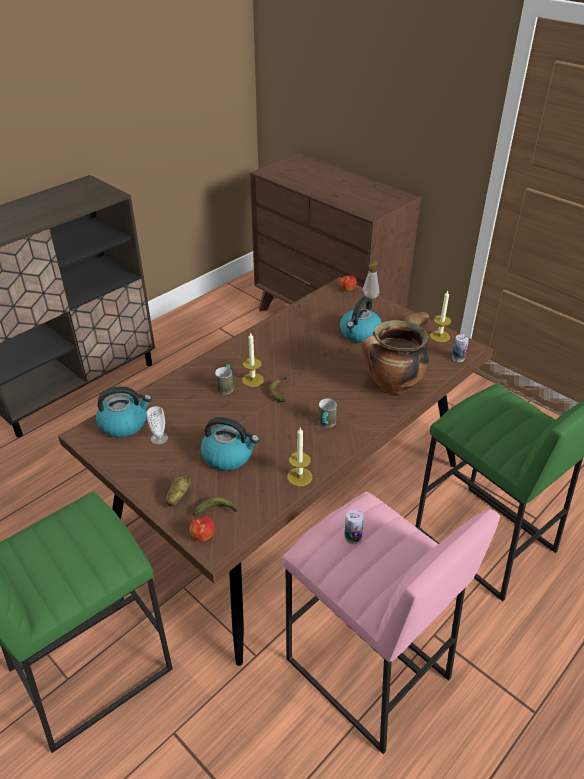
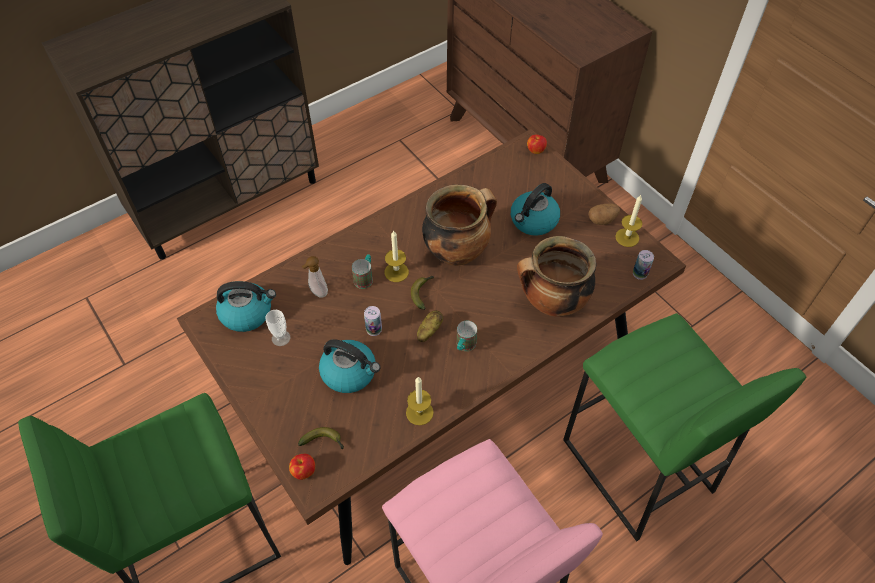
camera: 10 degrees right, 15 degrees up
(178, 496) = (287, 417): potato -> potato (429, 331)
(301, 360) = (457, 251): none -> cooking pot
(353, 537) = (457, 501): can -> can (374, 329)
(369, 297) = (558, 166): soap dispenser -> soap dispenser (317, 293)

